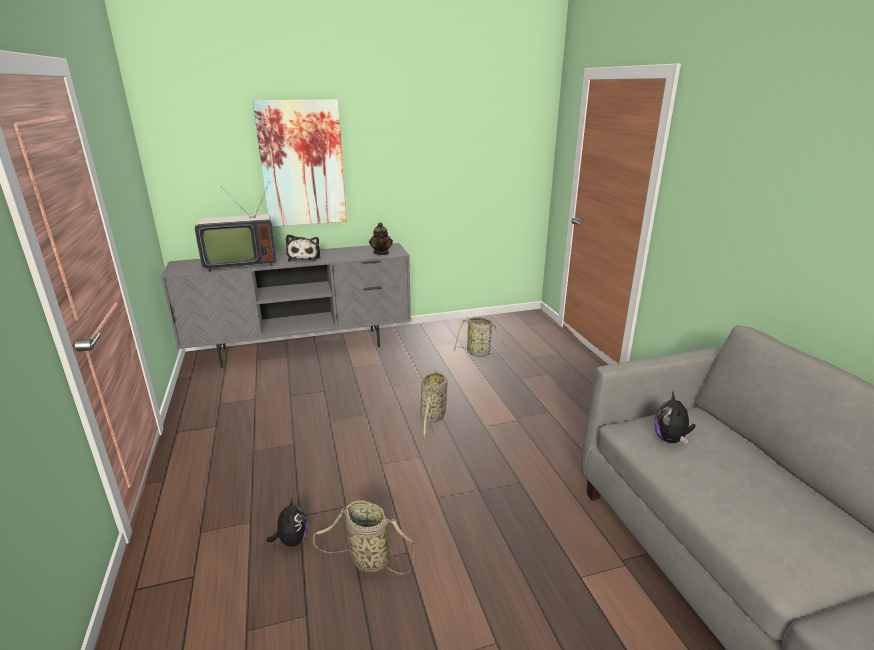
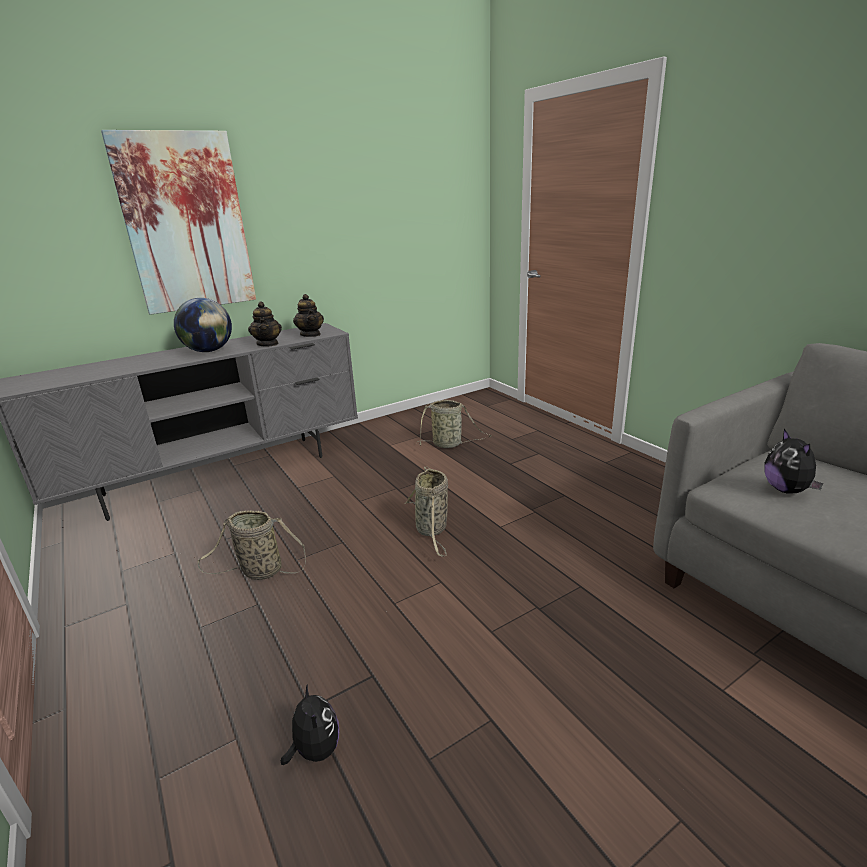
camera: 15 degrees left, 0 degrees up
(240, 264) = (115, 368): television -> none
(305, 257) = (209, 351): plush toy -> globe
(347, 257) = (268, 344): none -> teapot
(367, 559) = (441, 747): basket -> basket (258, 571)

